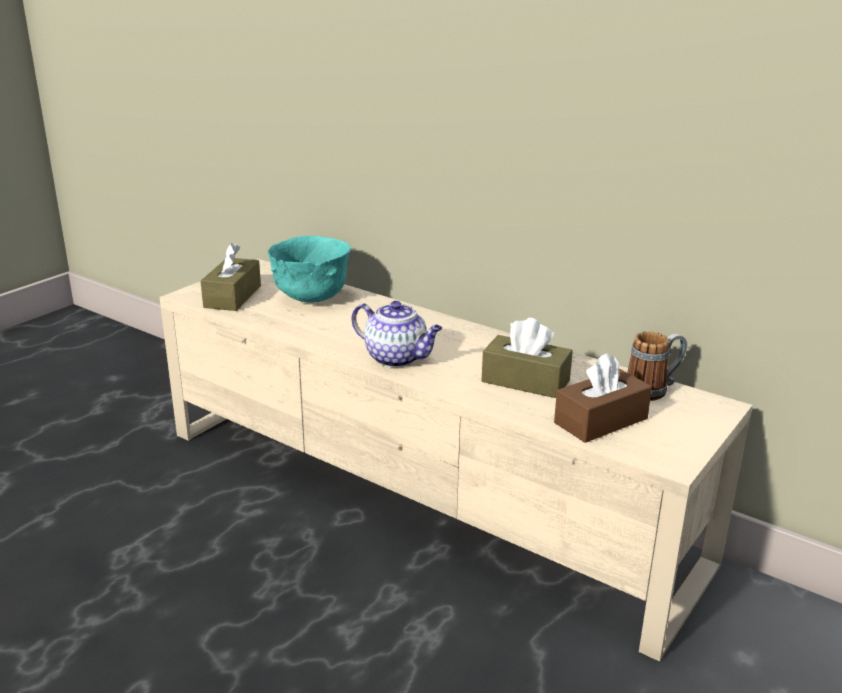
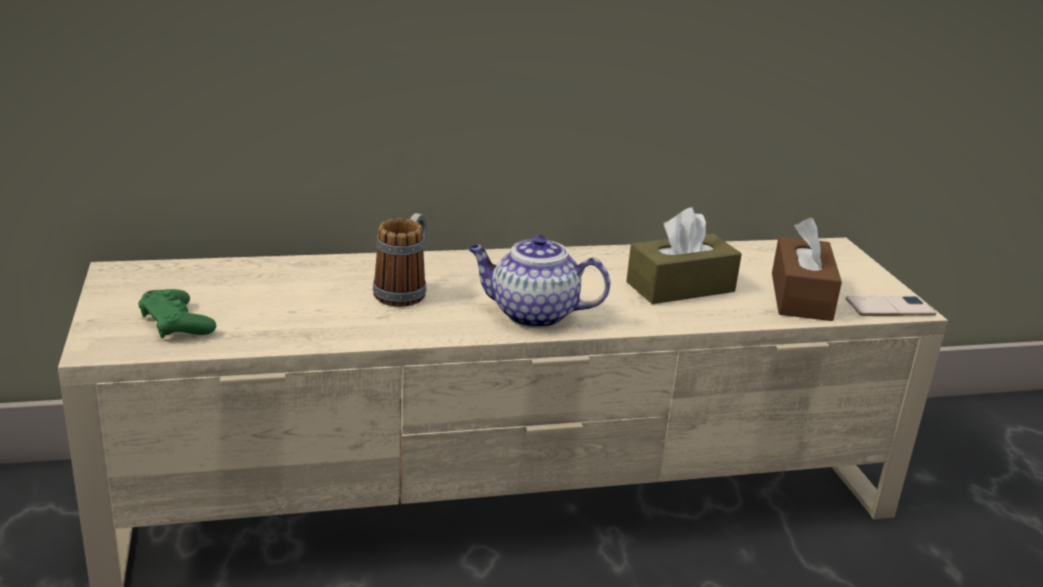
camera: 50 degrees left, 0 degrees up
(232, 296) = (176, 323): brown tissue box -> green game controller
(311, 298) = (288, 286): turquoise bowl -> none
(397, 358) = (532, 315): teapot -> teapot turned 150 degrees counterclockwise
(653, 390) = (773, 253): mug -> mug (405, 291)
(657, 456) = (890, 307): none -> phone

